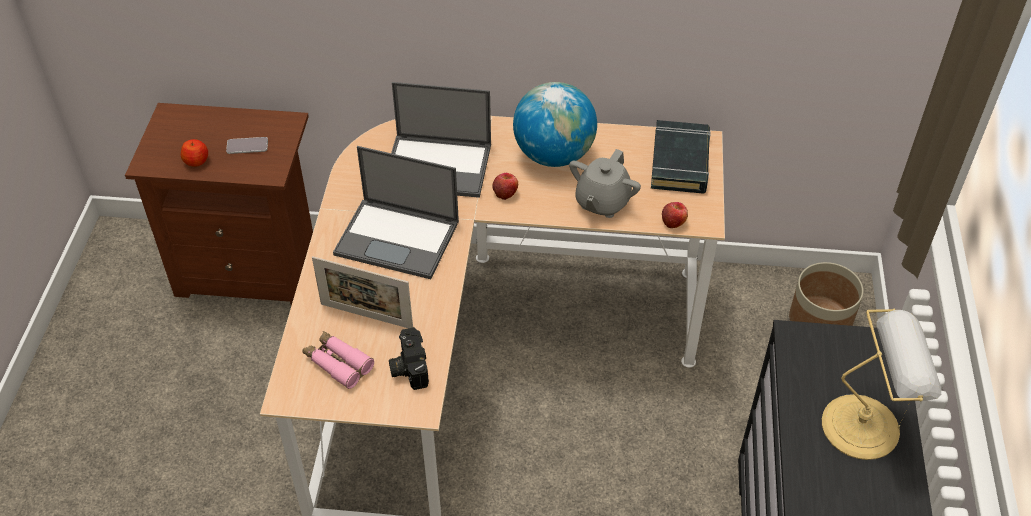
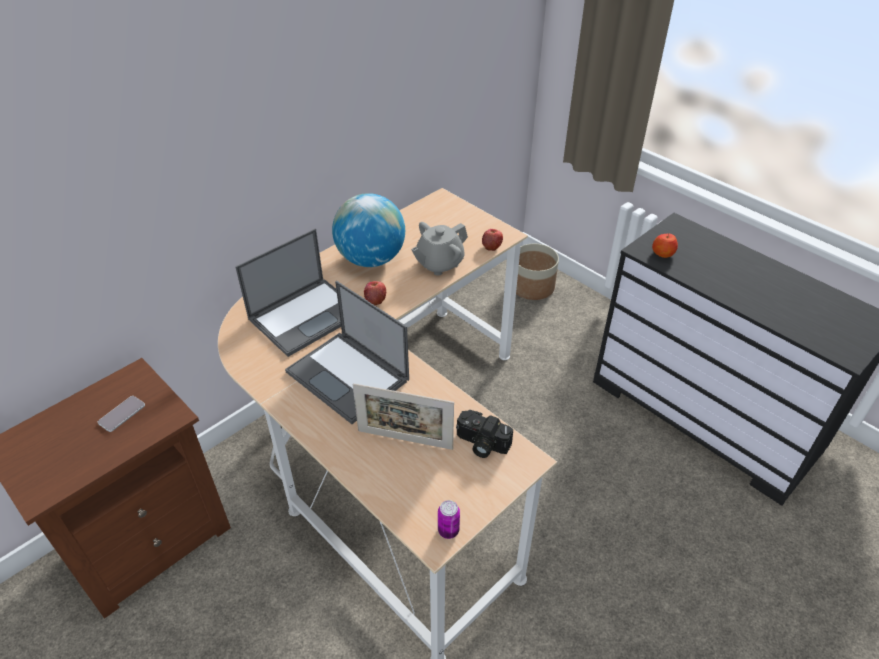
camera: 50 degrees left, 5 degrees down
(197, 161) = (88, 457): apple -> apple (663, 253)
(303, 399) = (448, 530): none -> can
(338, 363) = (434, 485): pink binoculars -> none
(366, 316) = (405, 439): picture frame -> picture frame turned 45 degrees clockwise
(398, 238) = (349, 376): laptop -> laptop turned 75 degrees clockwise
(602, 202) = (439, 263): grey teapot -> grey teapot turned 75 degrees clockwise
(680, 162) = (446, 215): black book -> none
(864, 426) = (733, 264): table lamp -> none

